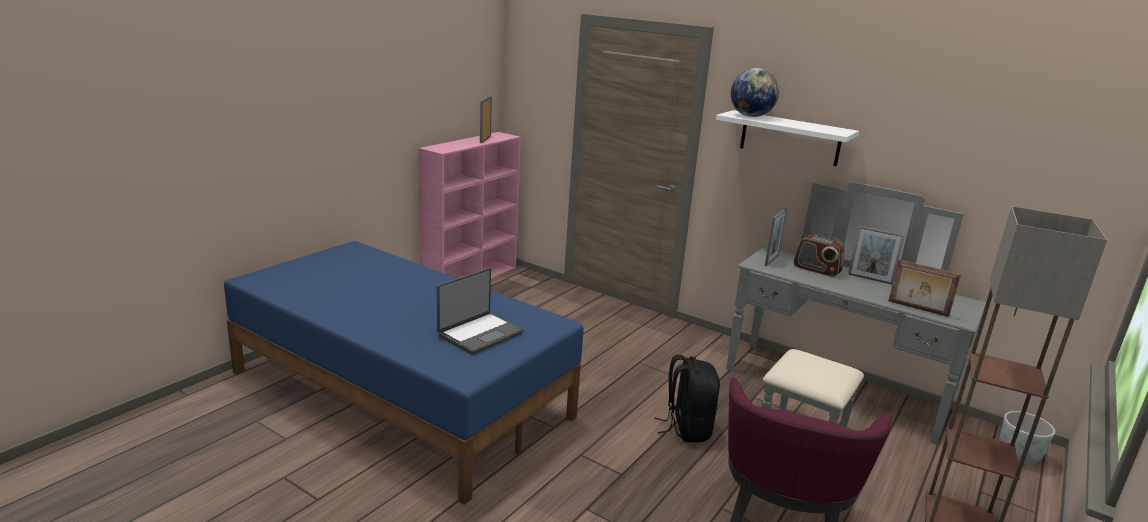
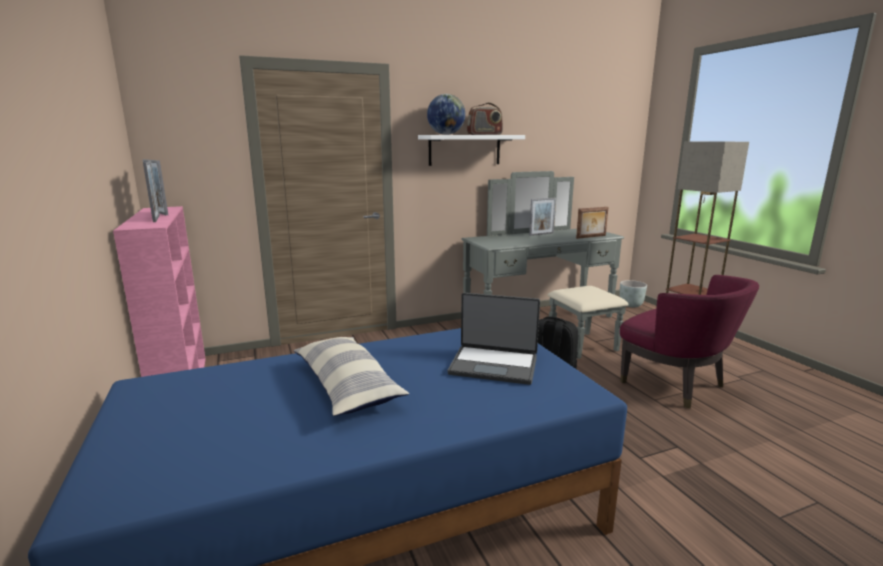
camera: 55 degrees left, 5 degrees down
(400, 295) = (346, 386): none -> pillow
(479, 334) = (494, 365): laptop -> laptop turned 120 degrees clockwise
(772, 260) = (489, 241): picture frame -> picture frame (156, 218)
(816, 270) = (517, 238): radio -> radio (484, 134)

